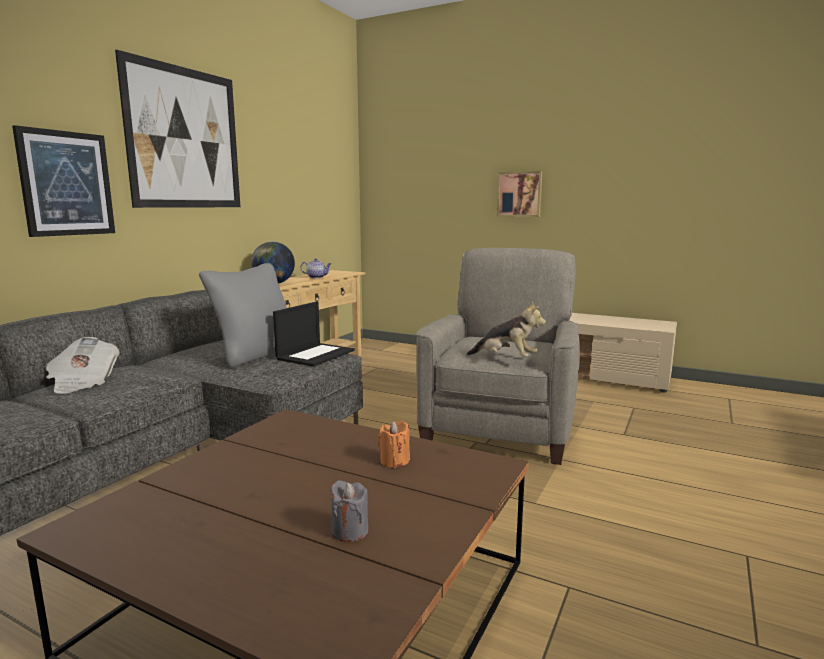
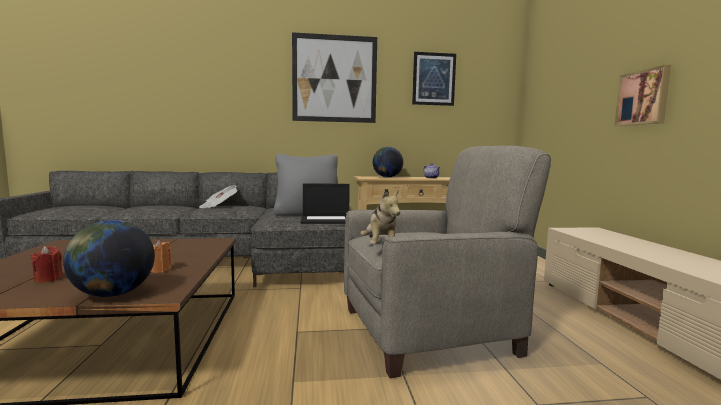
camera: 55 degrees right, 5 degrees down
(66, 184) = (255, 107): picture -> picture (433, 79)
(350, 531) = (48, 279): grey candle -> red candle
(471, 490) = (113, 294): none -> globe

